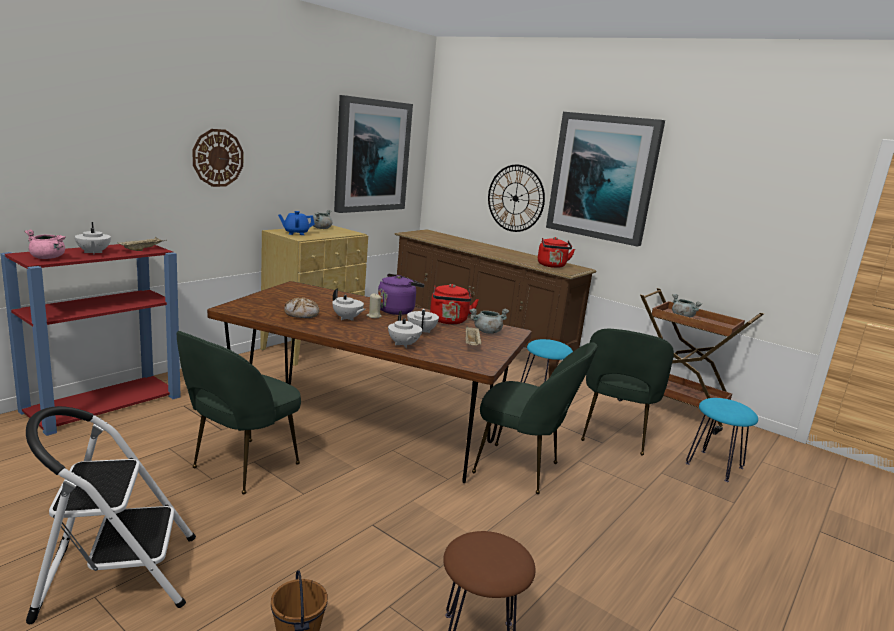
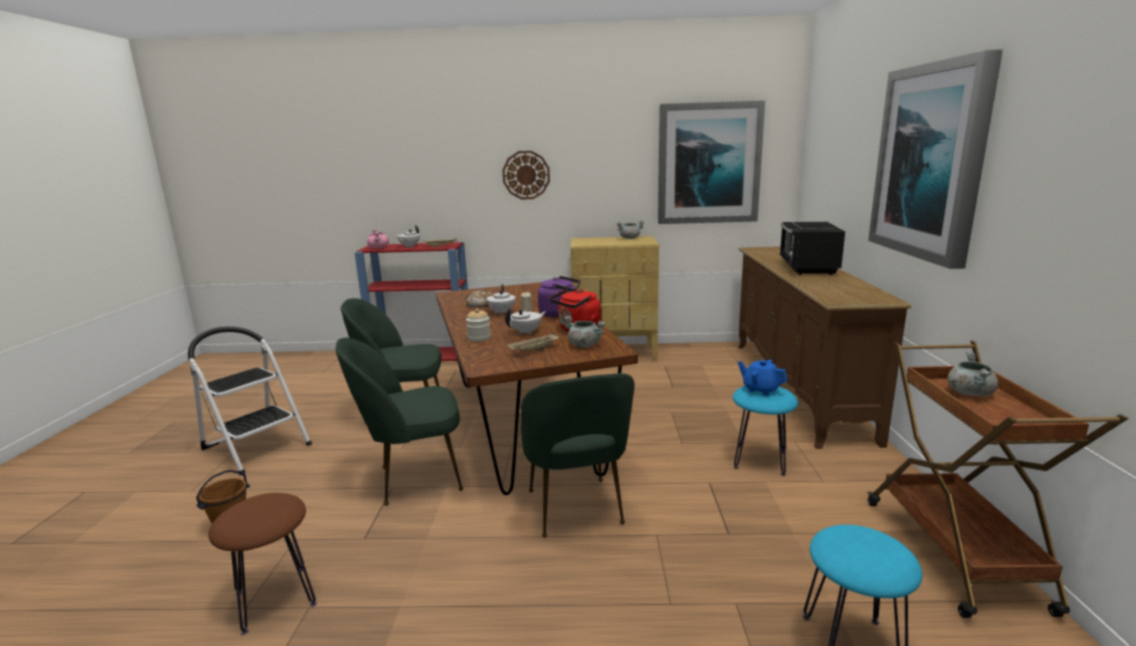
camera: 55 degrees right, 0 degrees up
(296, 233) = (590, 241): blue teapot -> blue teapot (760, 389)
(403, 345) = (479, 338): white teapot -> jar
(488, 249) = (807, 268): none -> black microwave
(515, 198) = (855, 203): wall clock -> none
(552, 266) = (839, 292): red kettle -> none
(613, 438) = (755, 536): green chair -> green chair (412, 480)

